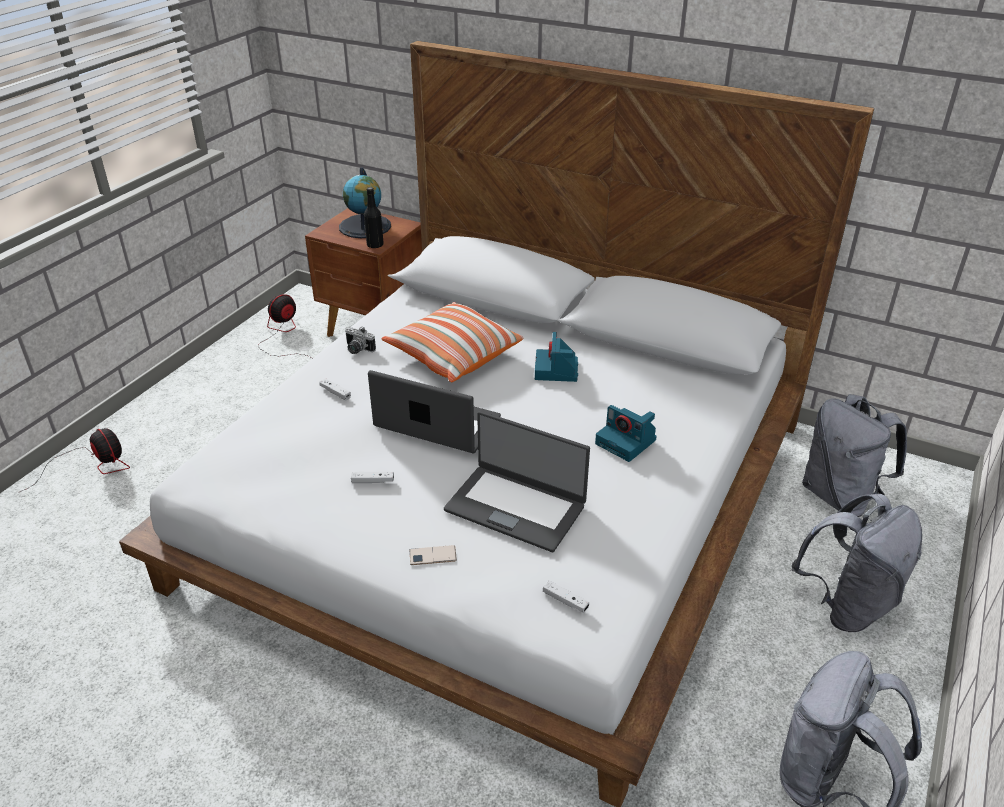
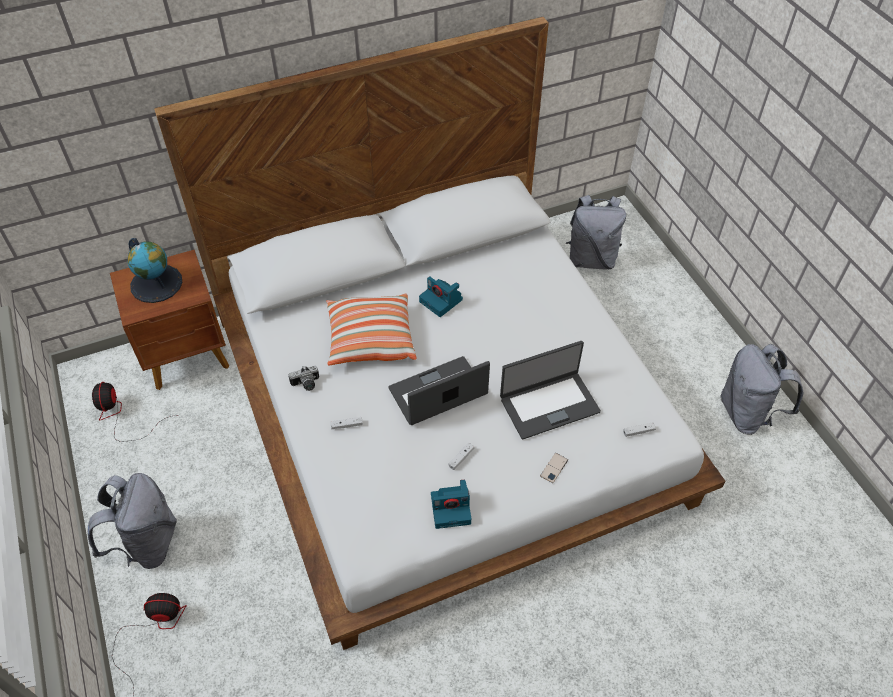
camera: 50 degrees left, 15 degrees up
(375, 245) = (193, 294): black bottle -> none
(627, 442) = (541, 318): camera -> camera (451, 508)
(847, 605) = (660, 320): grey backpack -> grey backpack (147, 543)

